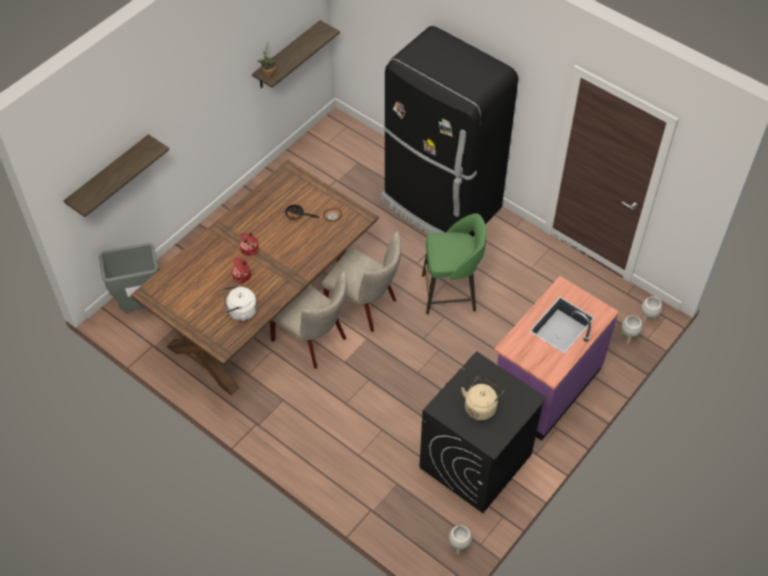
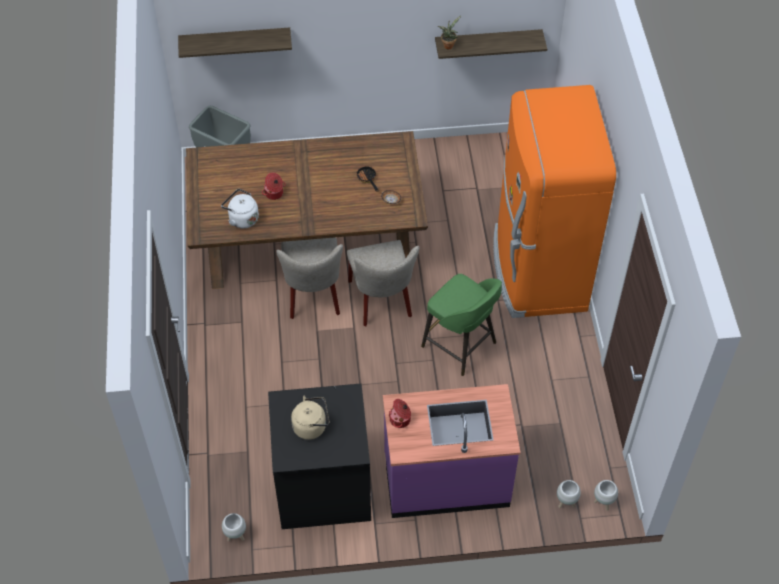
camera: 45 degrees right, 0 degrees up
(250, 249) = (303, 178): cooking pot -> cooking pot (400, 419)
(440, 205) = (537, 271): black fridge -> orange fridge

